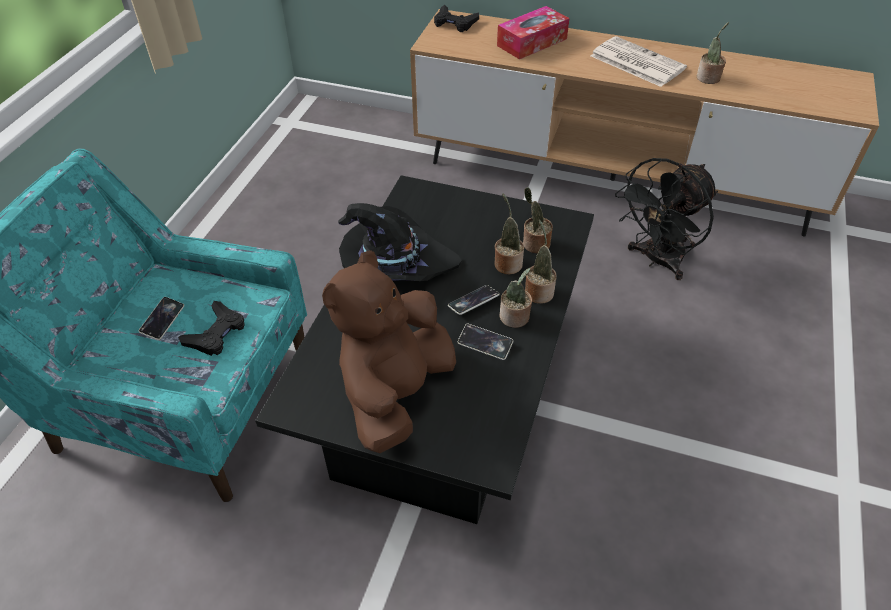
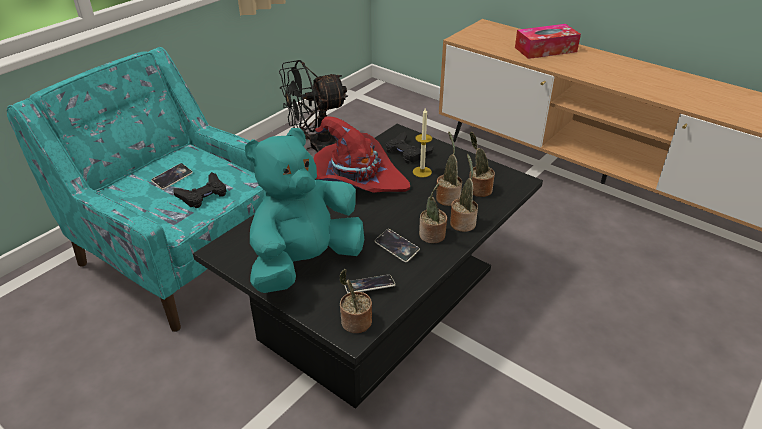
camera: 20 degrees right, 10 degrees down
(395, 264) = (357, 179): black hat -> red hat
(395, 393) = (305, 262): brown plush toy -> turquoise plush toy
(454, 23) = (489, 29): black game controller -> black game controller (407, 152)
(463, 236) = (422, 172): none -> candle
(473, 302) = (404, 217): phone -> phone (369, 286)
(635, 62) = (629, 76): newspaper -> none
(656, 260) = (615, 252): black fan -> black fan (316, 147)
(708, 78) = (691, 97): potted plant -> potted plant (355, 323)

